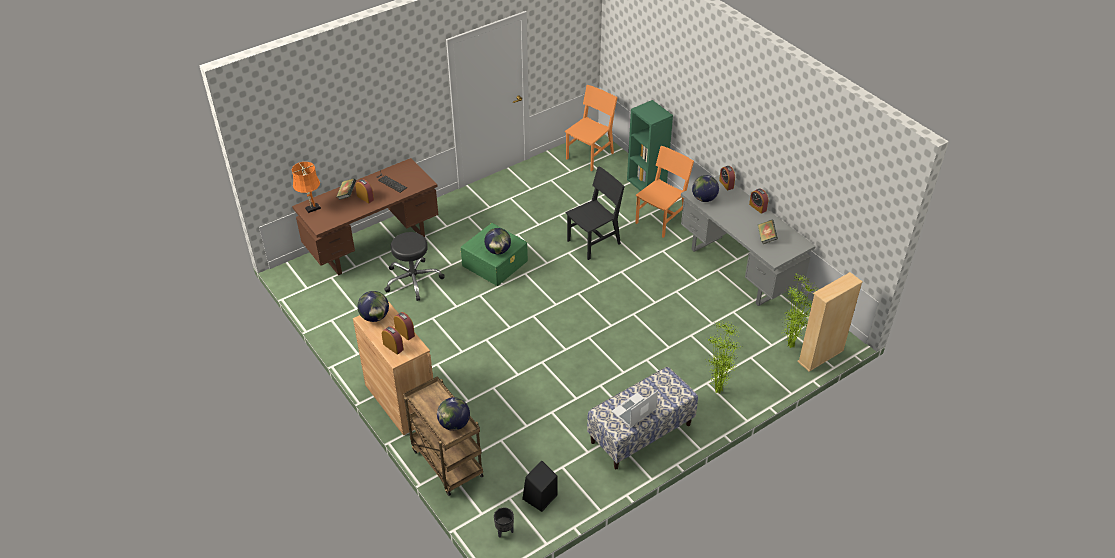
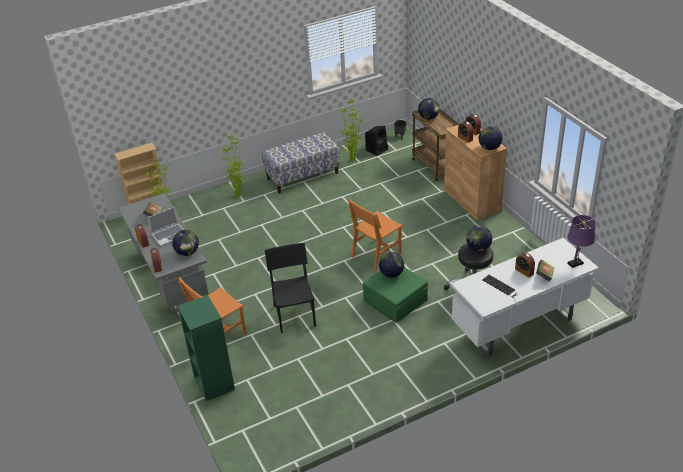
camera: 170 degrees left, 5 degrees down
(311, 209) = (577, 263): orange table lamp -> purple table lamp
(373, 245) = (519, 326): brown desk -> white desk
(405, 246) = (478, 248): none -> globe
(574, 470) = (352, 160): none -> potted plant
(590, 156) = (266, 429): orange chair -> orange chair (376, 254)
(594, 242) = (294, 315): black chair -> black chair turned 105 degrees clockwise
(634, 412) = (308, 144): laptop -> laptop (169, 235)

